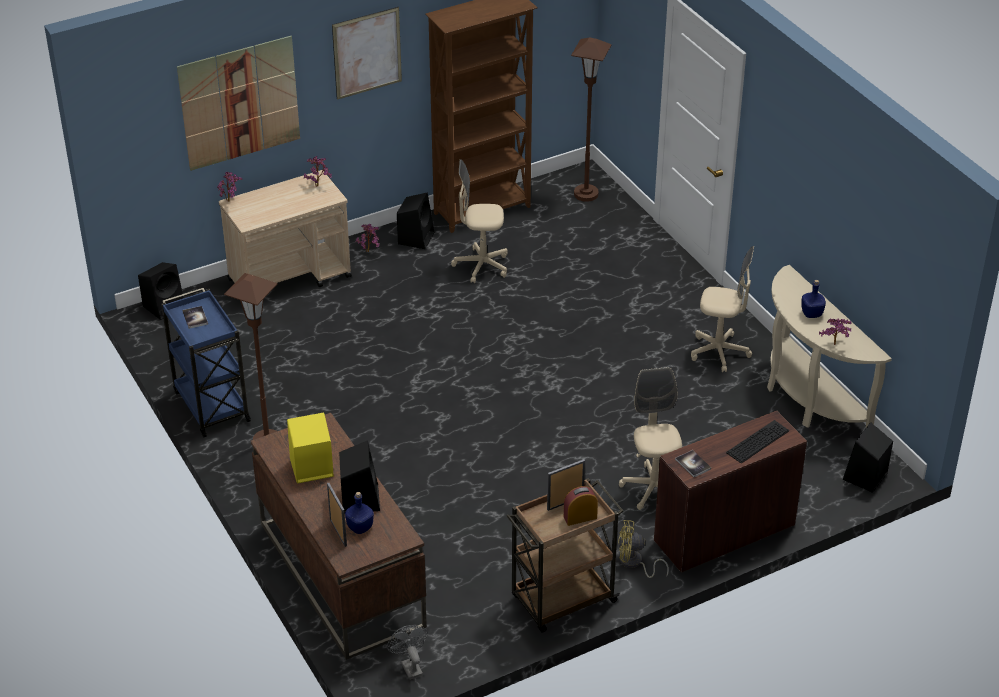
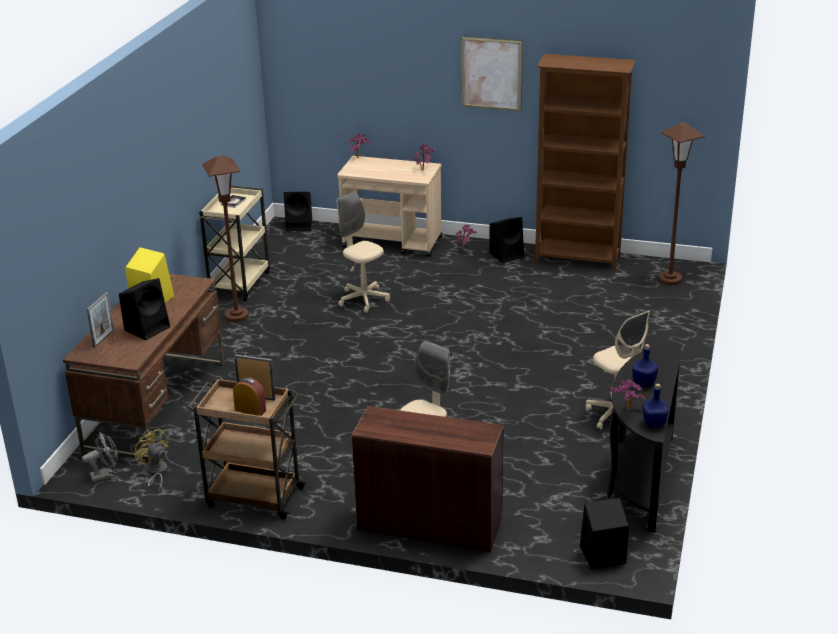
camera: 45 degrees right, 10 degrees down
(211, 405) = (240, 283): blue cart -> beige cart
(240, 103) = (379, 78): picture -> none
(360, 527) = (119, 342): blue bottle -> blue bottle (654, 423)
(409, 666) = (106, 475): grey fan -> grey fan turned 45 degrees clockwise
(481, 266) = (524, 287): beige office chair -> beige office chair (363, 299)
(634, 563) = (335, 505): yellow fan -> yellow fan (155, 472)
(693, 464) = (380, 423): book -> none
(757, 442) = (452, 435): keyboard -> none
(808, 398) = (640, 479): beige console table -> black console table

